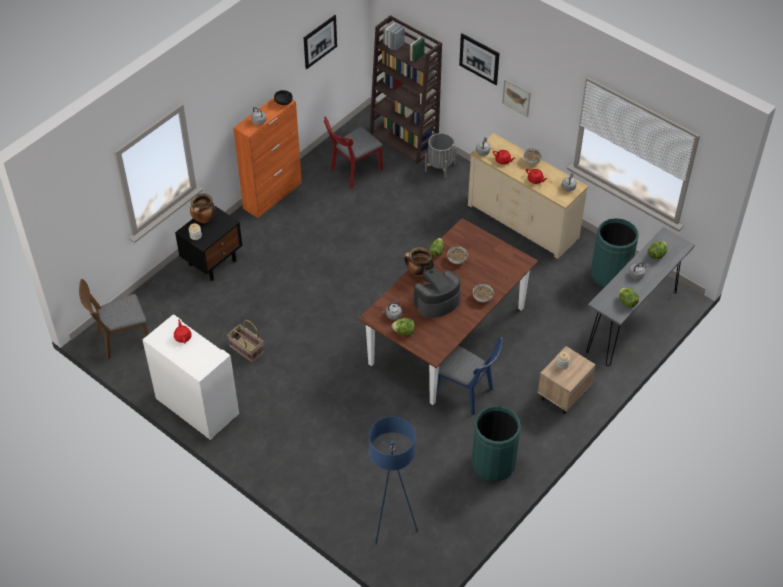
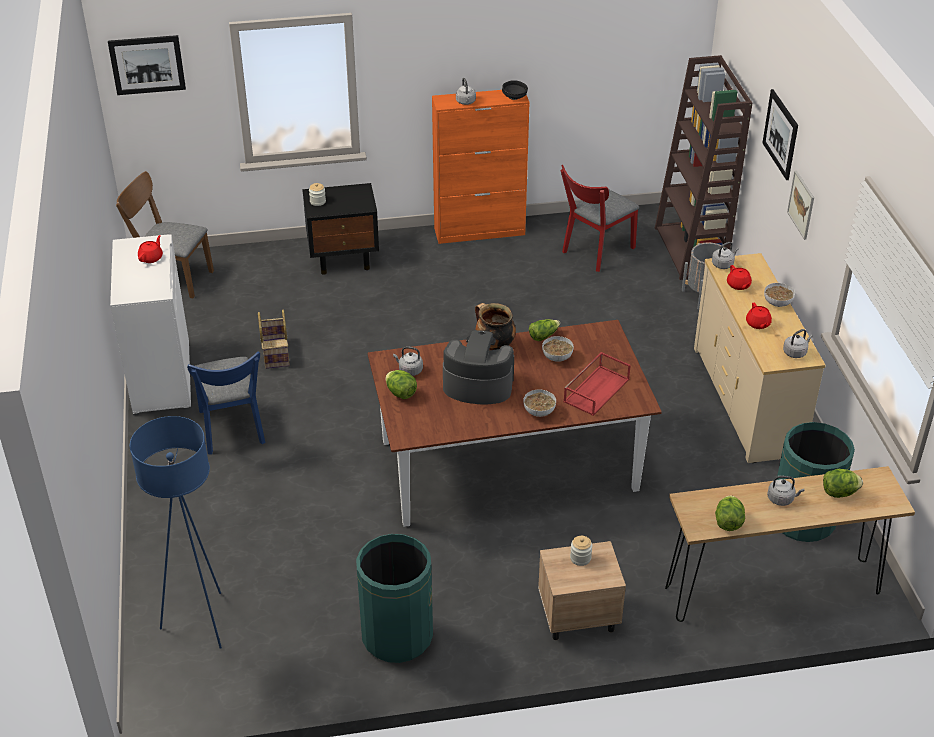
camera: 40 degrees right, 10 degrees down
(204, 219) = (344, 192): cooking pot -> none
(320, 41) = (611, 51): picture -> picture (147, 65)
(353, 172) = (595, 252): red chair -> red chair turned 45 degrees counterclockwise
(467, 393) = (458, 540): blue chair -> blue chair (232, 431)
(495, 267) = (596, 389): none -> red tray
(632, 322) = (772, 591): grey console table -> brown console table

